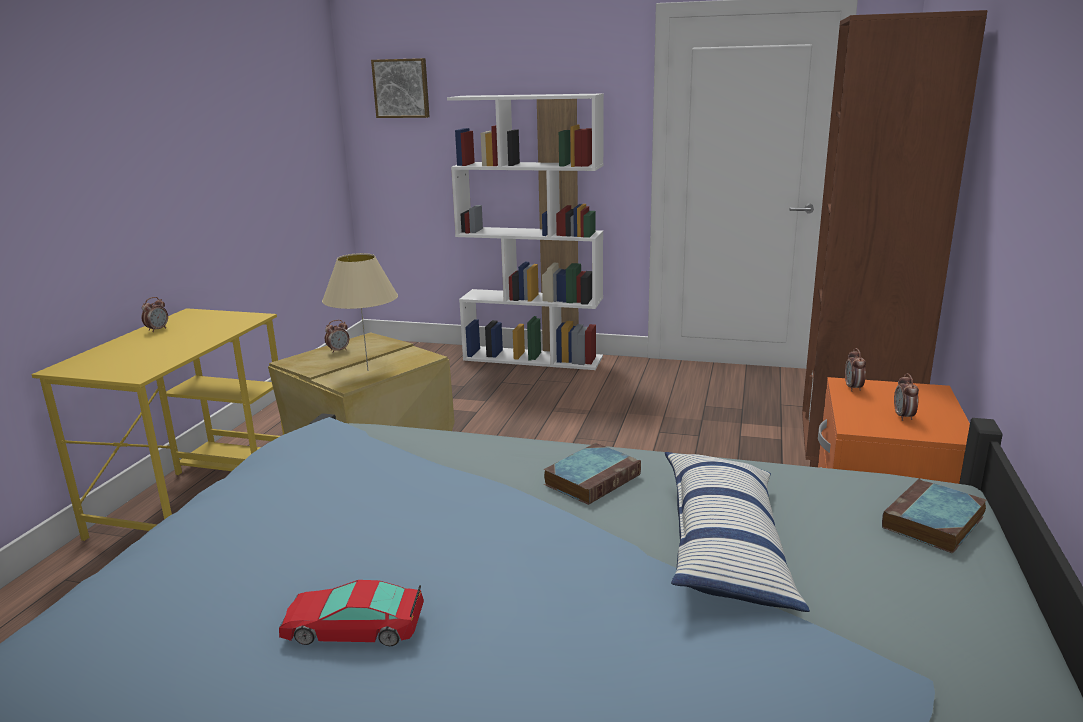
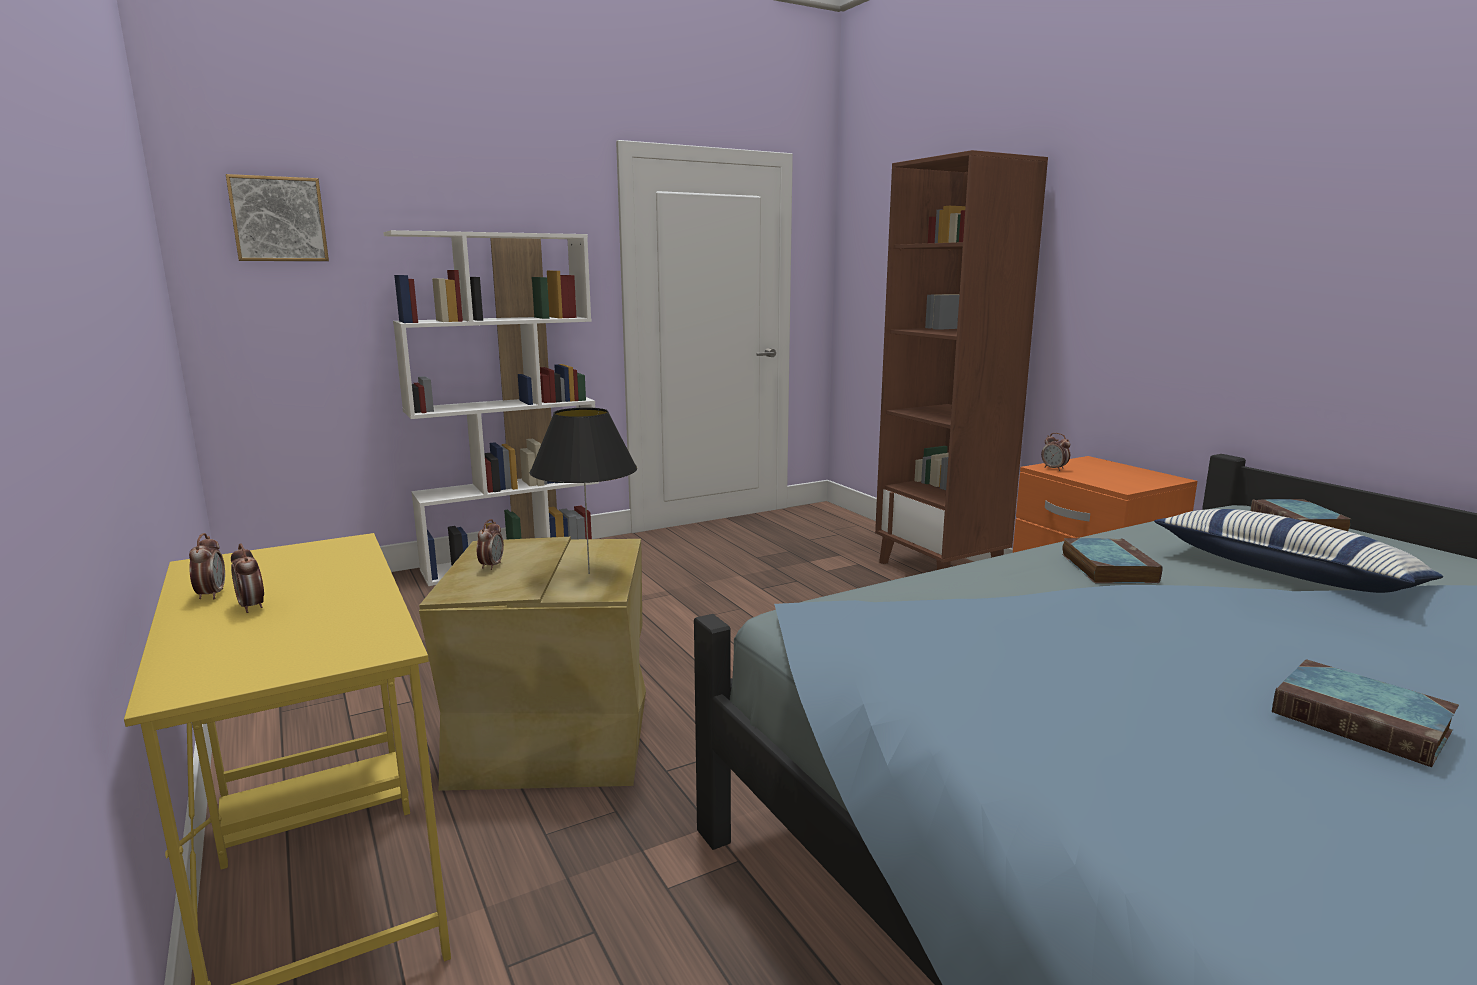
camera: 45 degrees left, 5 degrees down
(354, 626) = (1364, 722): toy car -> book
(368, 371) = (589, 573): beige table lamp -> black table lamp
(903, 417) = (1125, 477): alarm clock -> alarm clock (252, 607)

